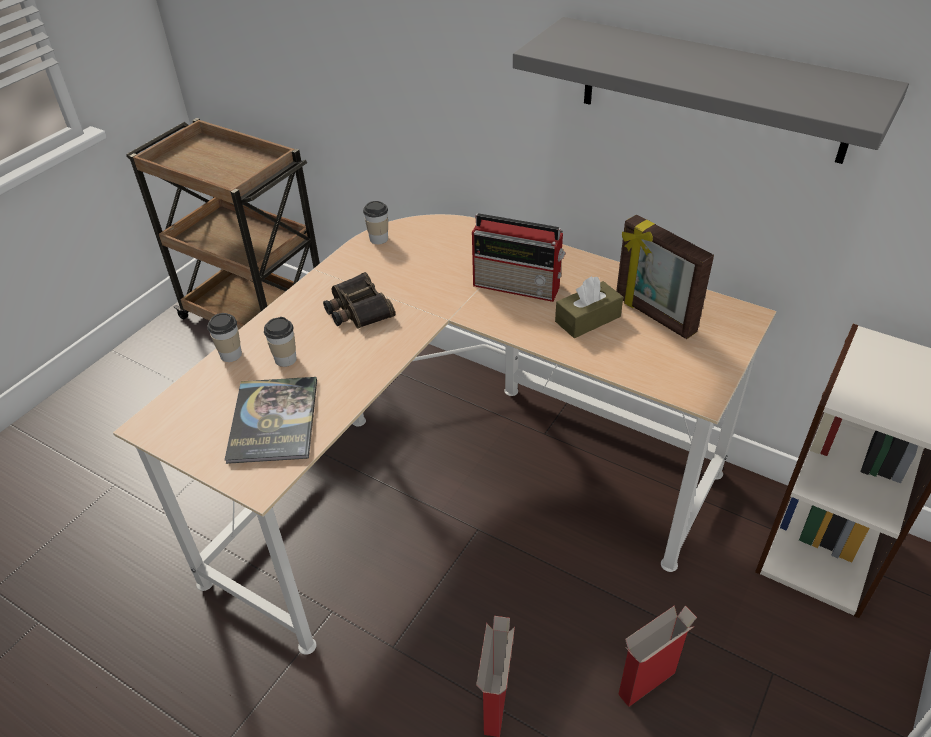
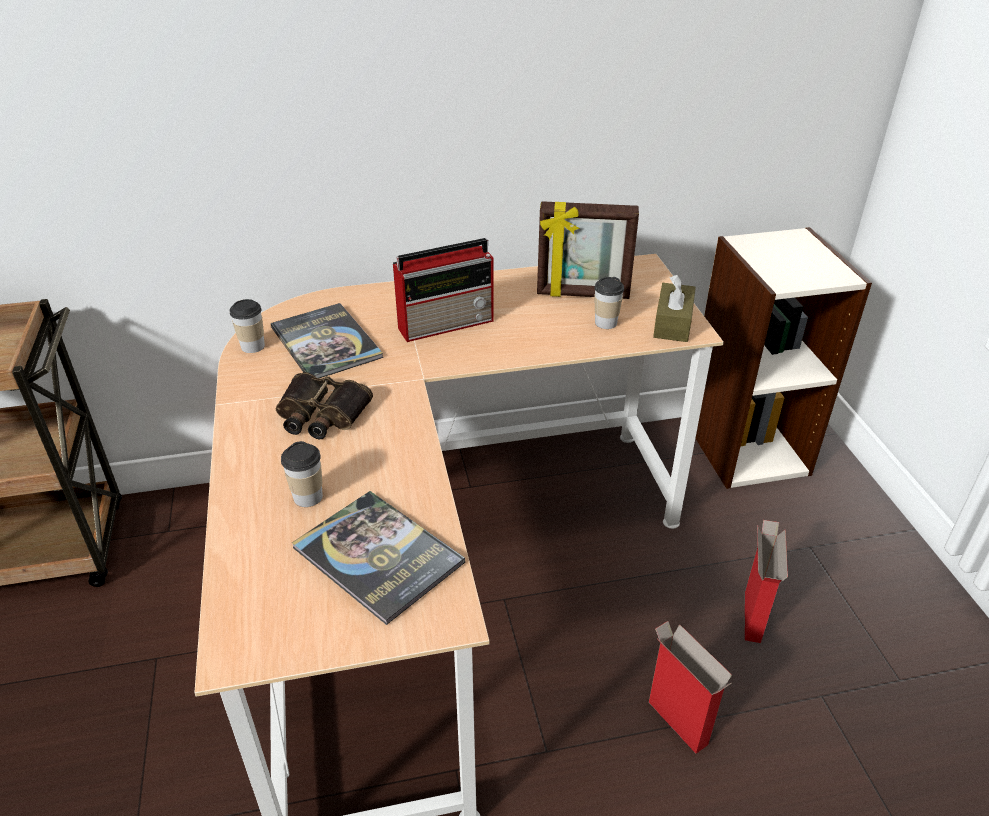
camera: 45 degrees left, 5 degrees down
(231, 354) = (235, 528): cup -> cup (605, 323)
(423, 259) = (326, 342): none -> book
(587, 319) = (539, 320): brown tissue box -> brown tissue box (672, 323)
(713, 90) = (568, 60): grey shelf -> none

